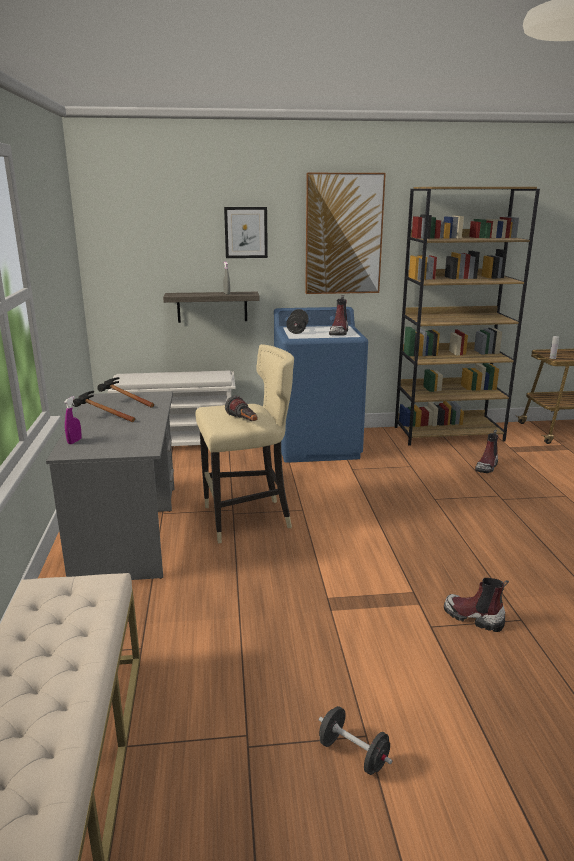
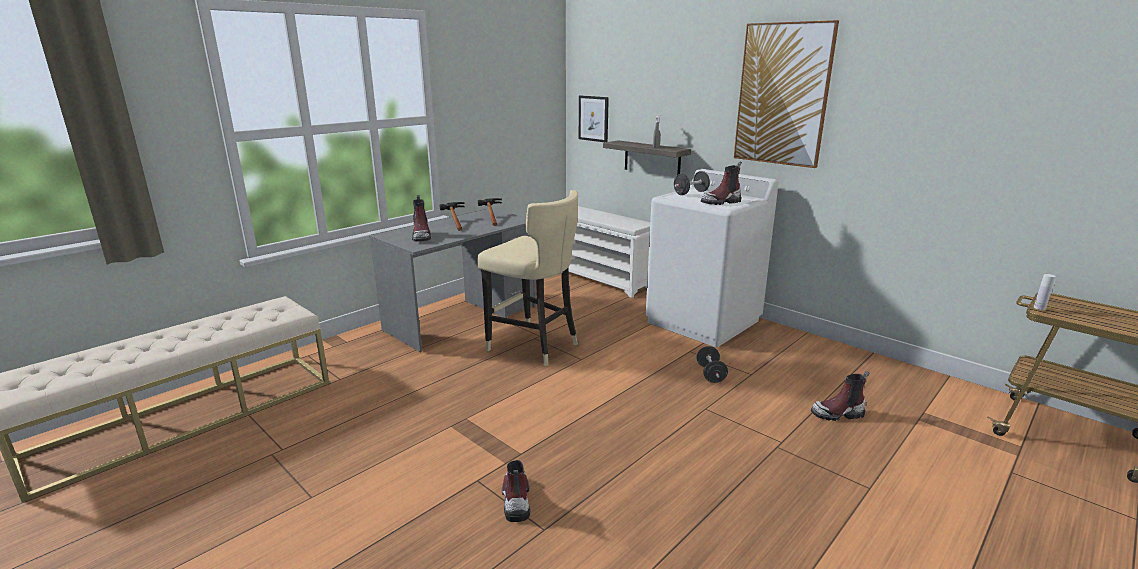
camera: 50 degrees right, 0 degrees up
(74, 441) = (405, 230): purple spray bottle -> none
(114, 440) = (421, 236): none -> boot
(244, 421) = (512, 251): flashlight -> none
(246, 232) = (686, 87): picture -> picture (593, 118)
(317, 445) = (703, 321): blue washing machine -> white washing machine
(353, 754) = (288, 498): black dumbbell -> black dumbbell (710, 374)
(448, 434) = (872, 367): brown bookcase -> none

